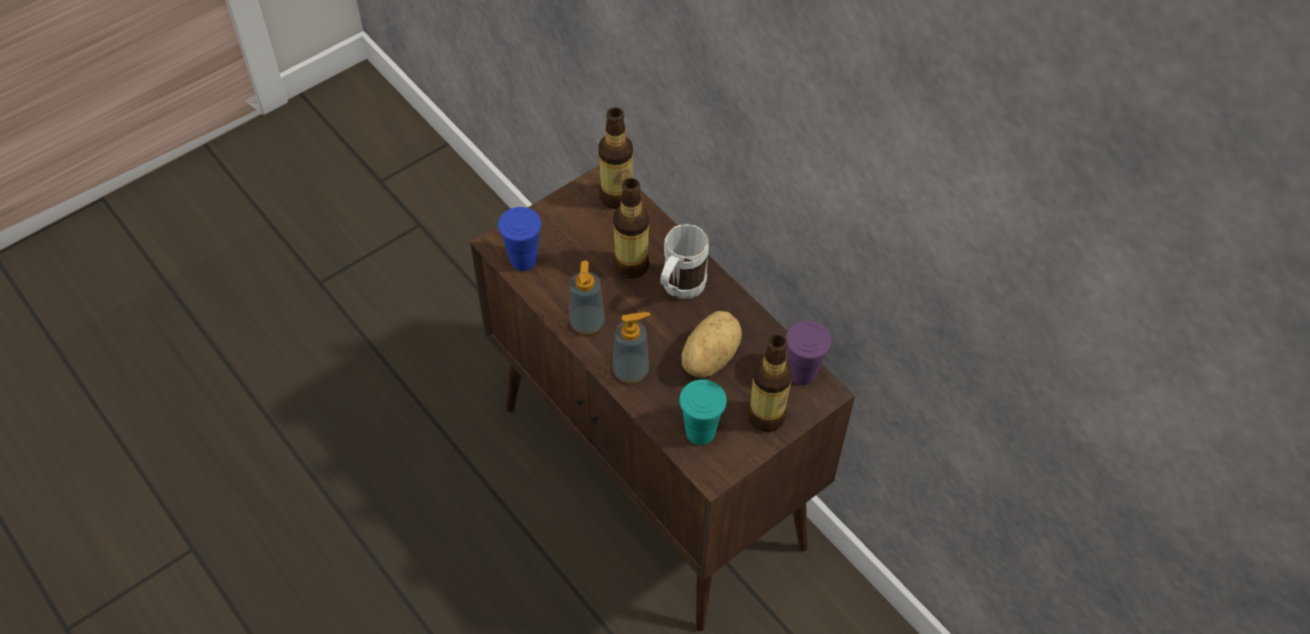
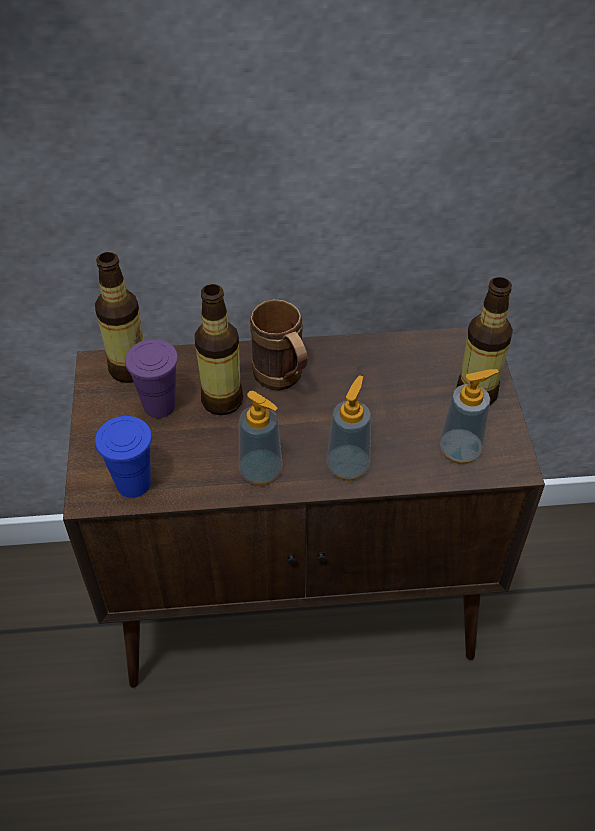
camera: 55 degrees left, 5 degrees down
(678, 290) = (283, 381): white mug -> brown mug
(700, 432) = (460, 450): turquoise cup -> soap dispenser
(708, 357) = (378, 400): potato -> none
(802, 373) = (446, 345): purple cup -> purple cup (159, 406)

